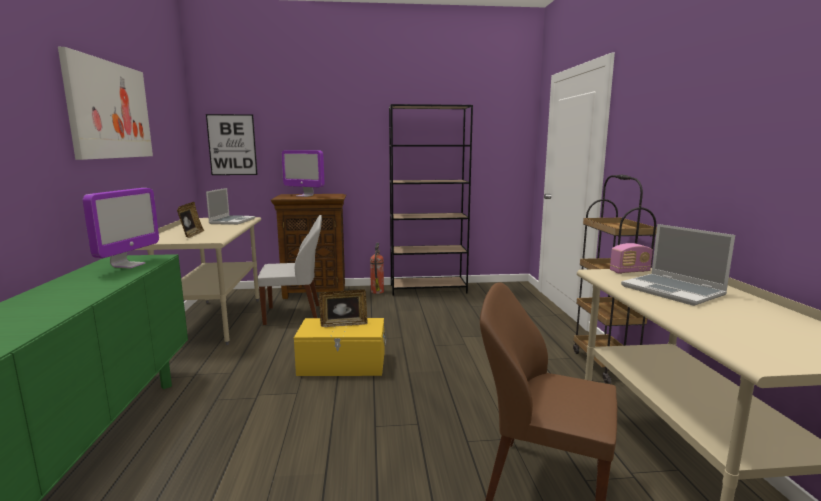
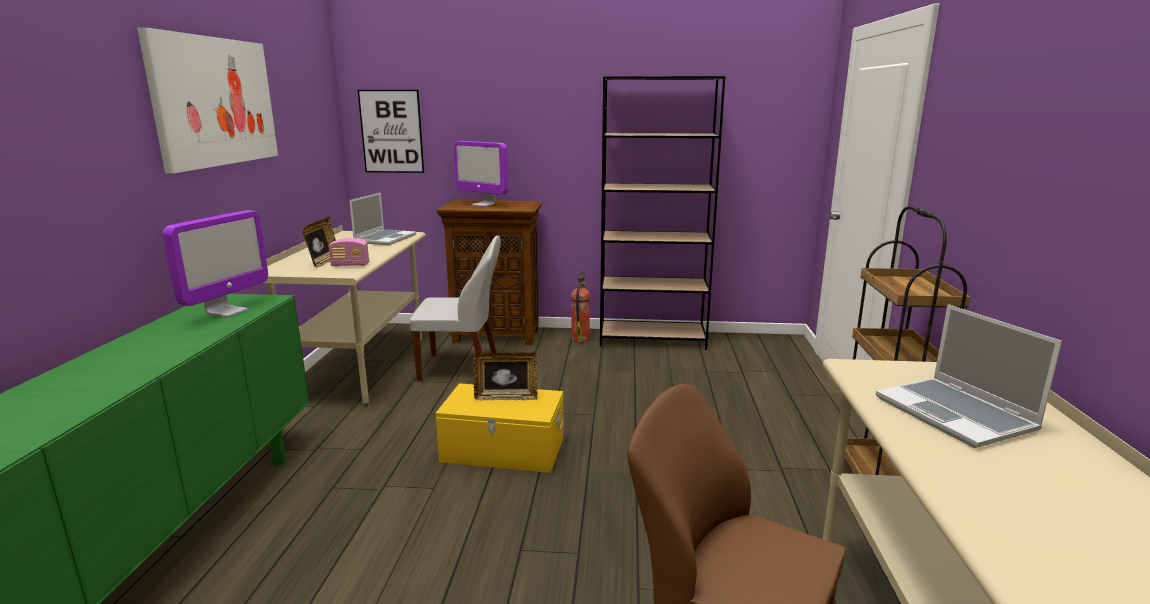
camera: 10 degrees right, 5 degrees up
(629, 271) = (905, 368): radio -> radio (350, 265)

